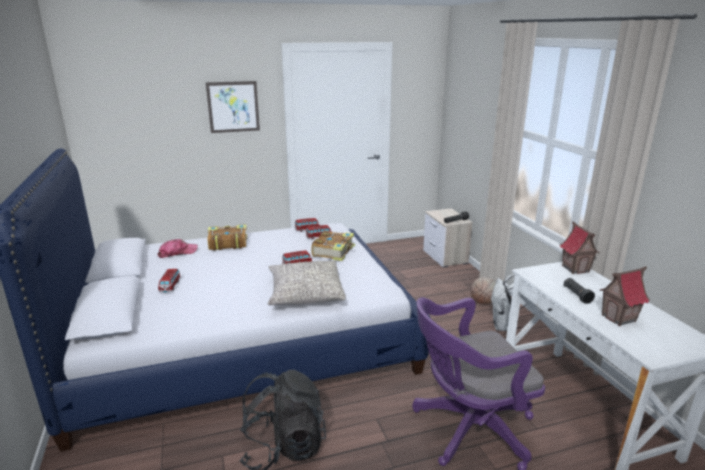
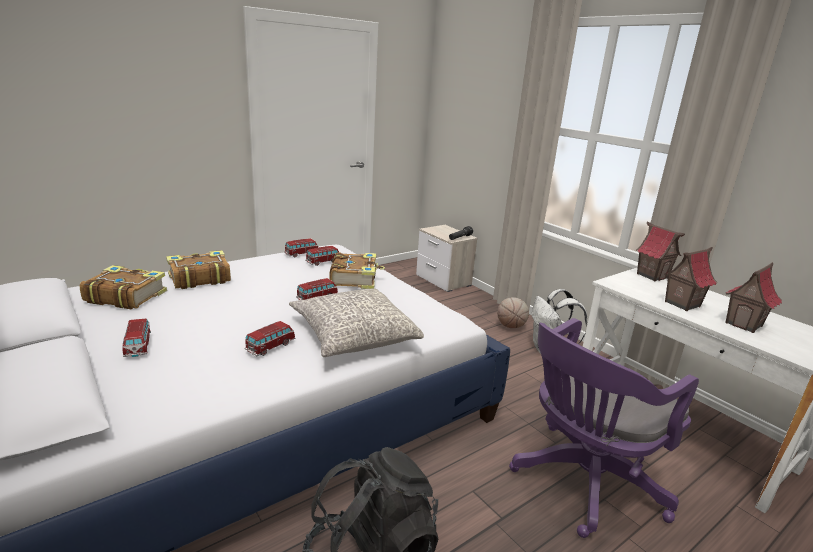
camera: 20 degrees left, 0 degrees up
(177, 253) = (125, 296): cap -> book
(233, 107) = (178, 90): picture -> none
(246, 295) = (270, 347): none -> toy car
(576, 295) = (681, 304): black flashlight -> toy house

